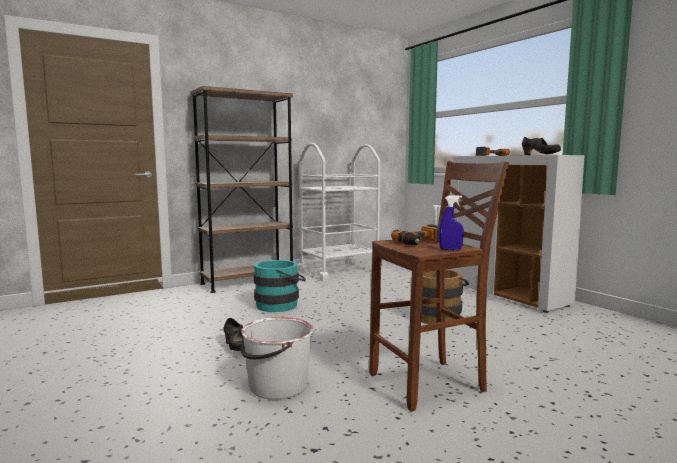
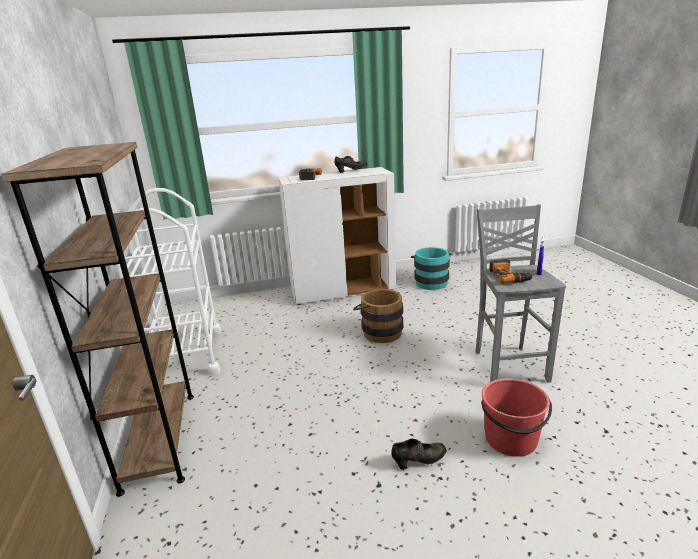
camera: 70 degrees left, 15 degrees up
(277, 386) = (511, 439): white bucket -> red bucket
(281, 305) = (290, 417): turquoise bucket -> turquoise bucket (430, 282)
(430, 383) = (509, 365): brown stool -> grey stool

